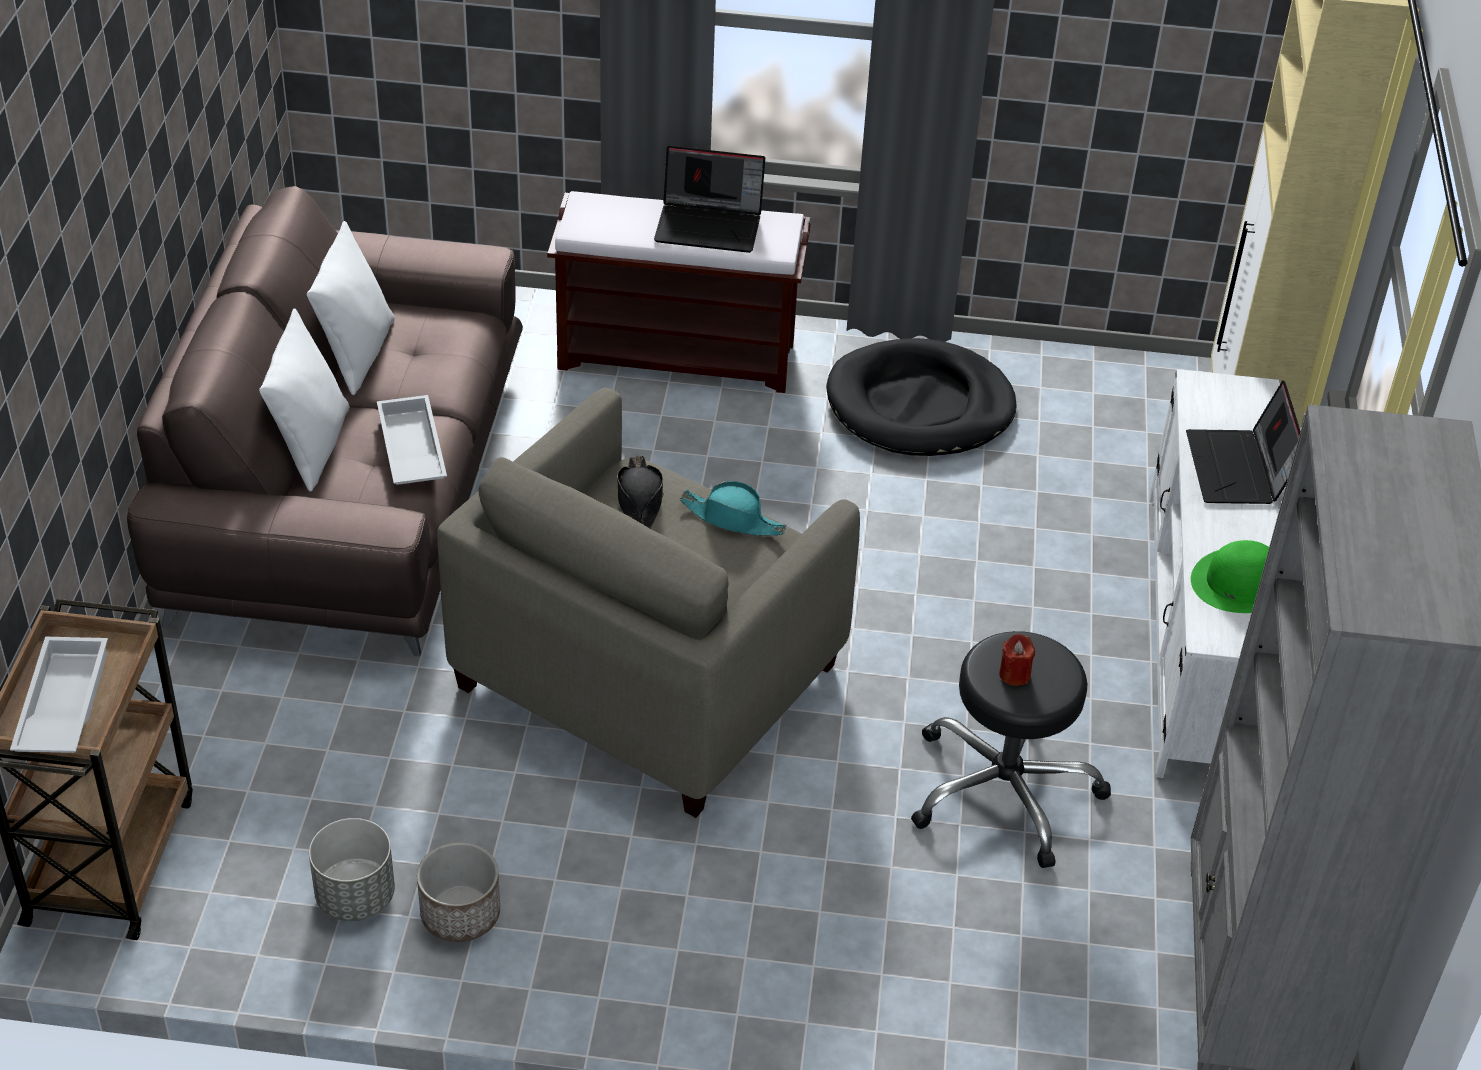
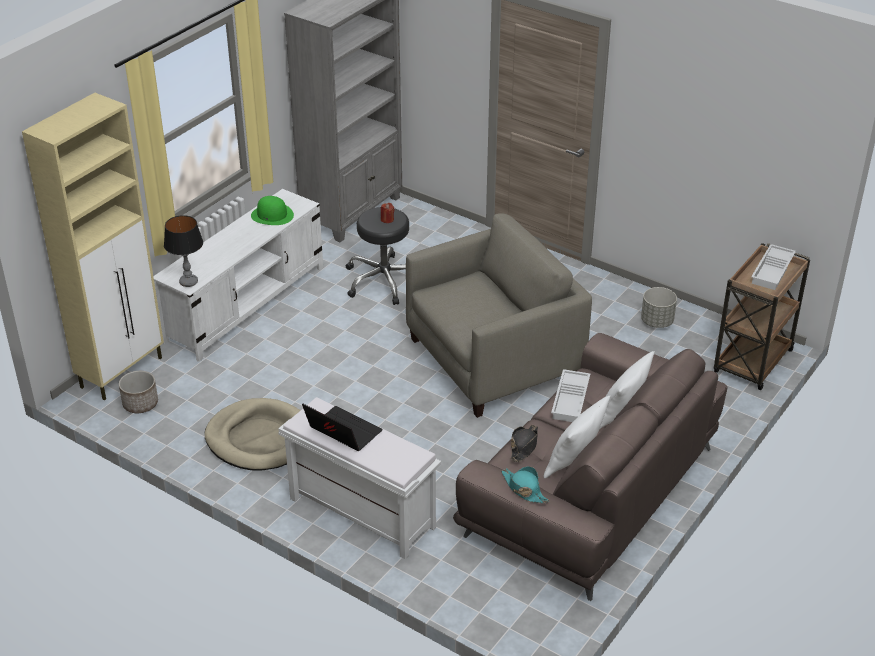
camera: 150 degrees left, 5 degrees down
(461, 913) = (618, 305): planter -> planter (140, 404)
(639, 501) = (483, 322): black hat -> black hat (524, 446)
(679, 354) = (360, 512): brown bench -> white bench
(733, 519) = (447, 304): turquoise hat -> turquoise hat (524, 489)
(920, 406) = (260, 438): black dog bed -> beige dog bed
(1208, 390) = (188, 282): none -> table lamp
(1239, 470) = (219, 250): laptop -> none

